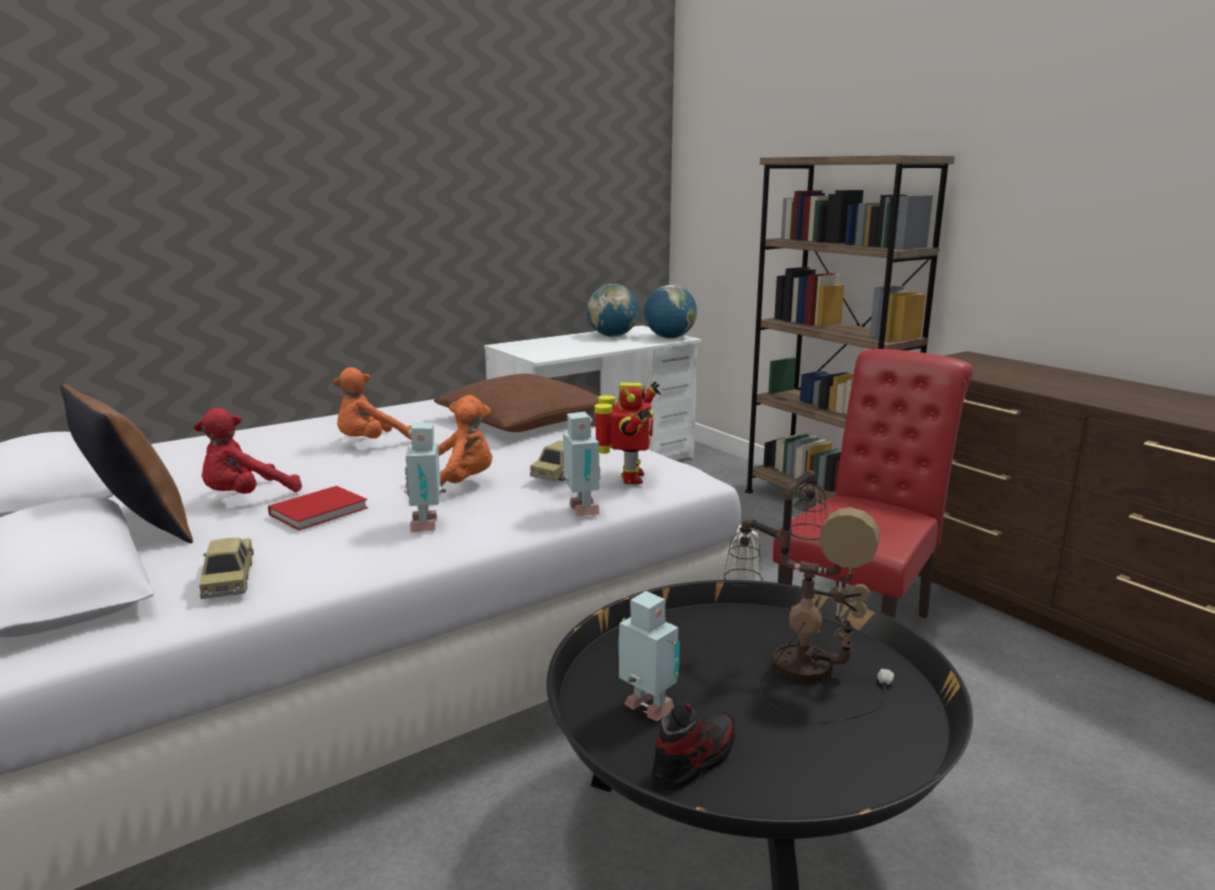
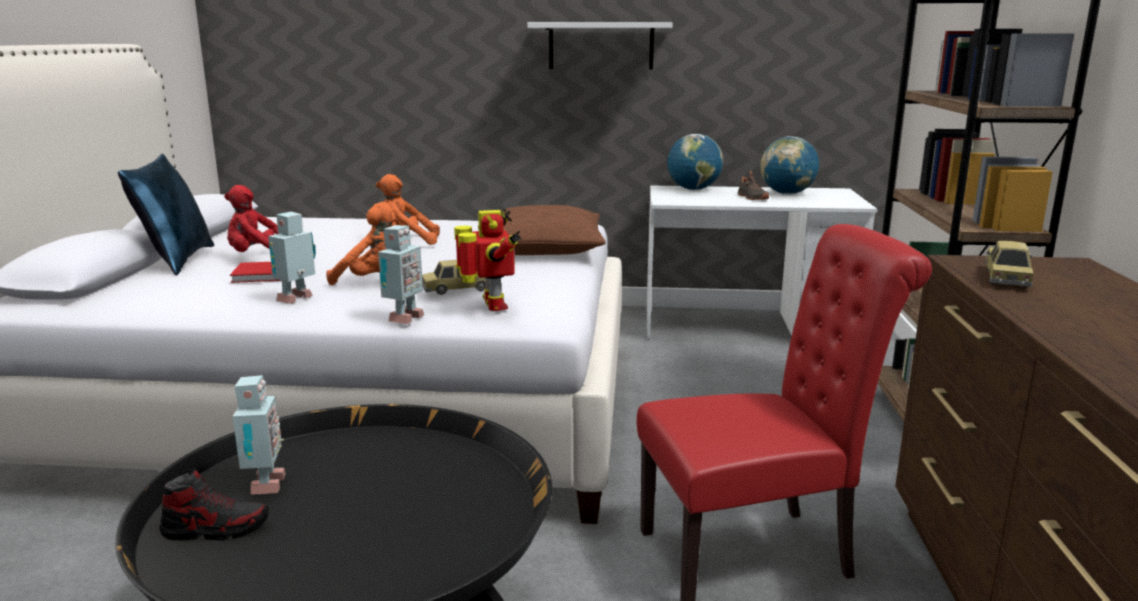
camera: 40 degrees right, 0 degrees up
(136, 528) = (177, 261): brown pillow -> blue pillow
(229, 580) = (140, 299): toy car -> toy car (1006, 278)
(422, 205) = (601, 46): none -> white shelf
(597, 344) = (751, 198): none -> black shoe
(629, 478) = (492, 306): toy robot -> toy robot turned 60 degrees counterclockwise
(669, 338) = (843, 203): globe -> globe (693, 189)
(798, 665) = (423, 509): table lamp -> none

